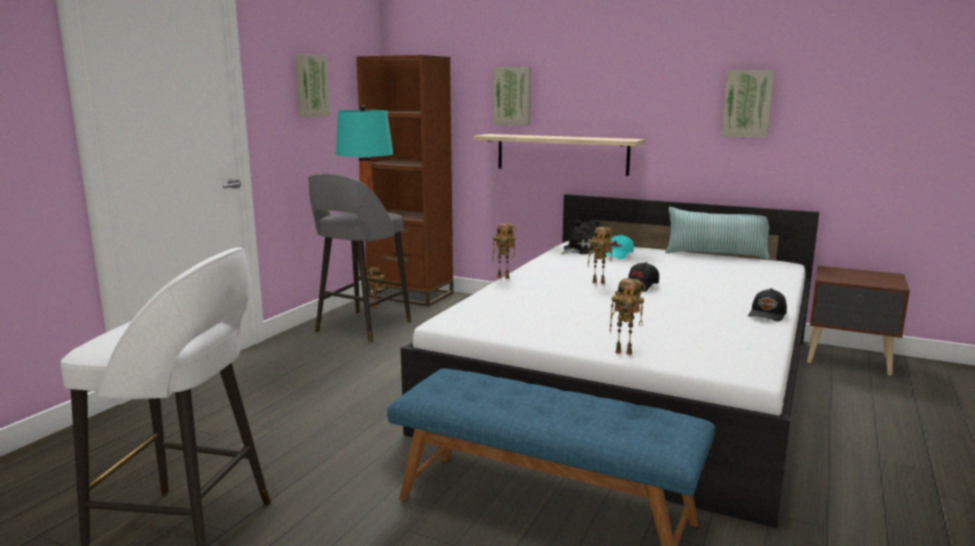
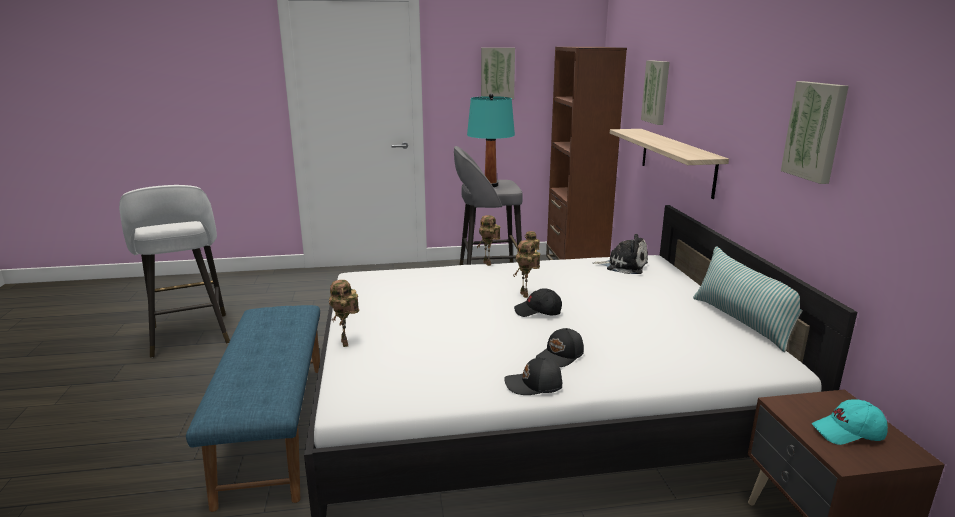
camera: 55 degrees right, 5 degrees up
(618, 255) = (629, 281): turquoise cap -> turquoise cap (848, 433)
(726, 299) = (561, 356): none -> black cap

